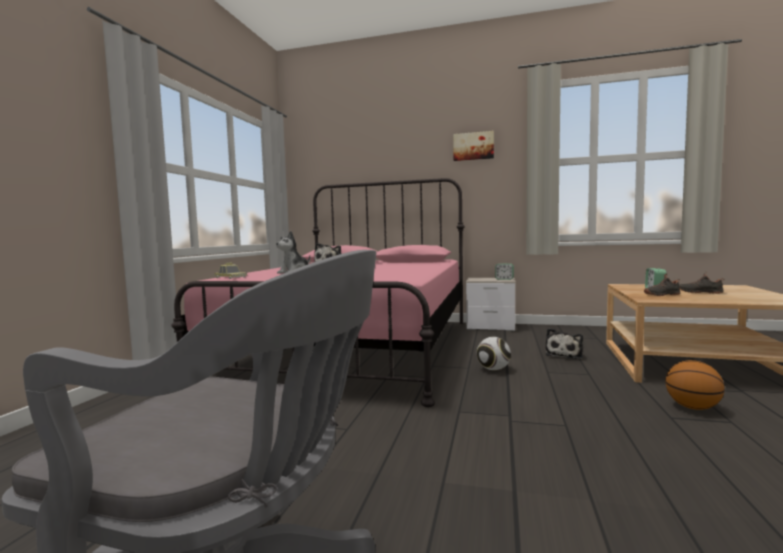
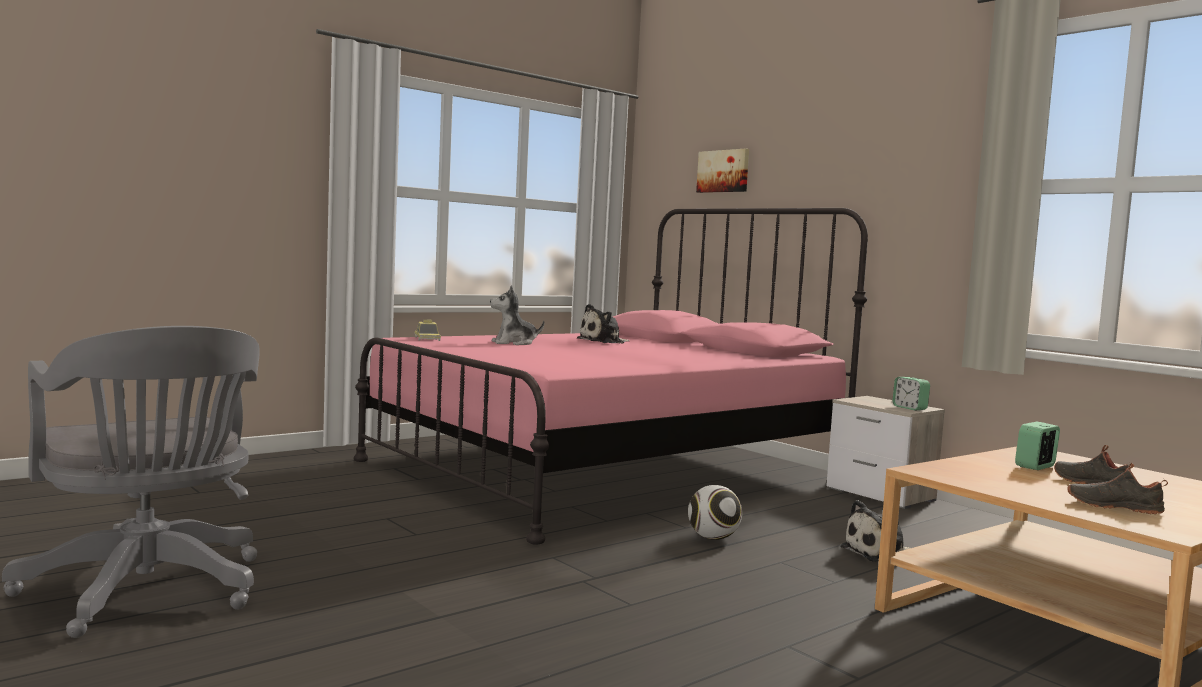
camera: 35 degrees right, 0 degrees up
(473, 146) = (900, 150): picture -> picture (724, 171)
(661, 295) = (992, 472): black shoe -> black shoe (1113, 506)
(693, 407) = (857, 652): basketball -> none

